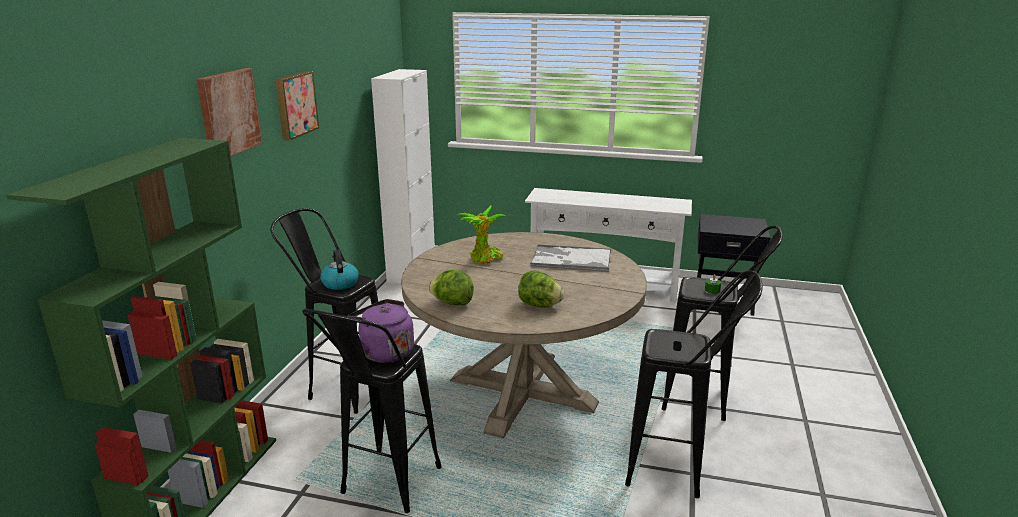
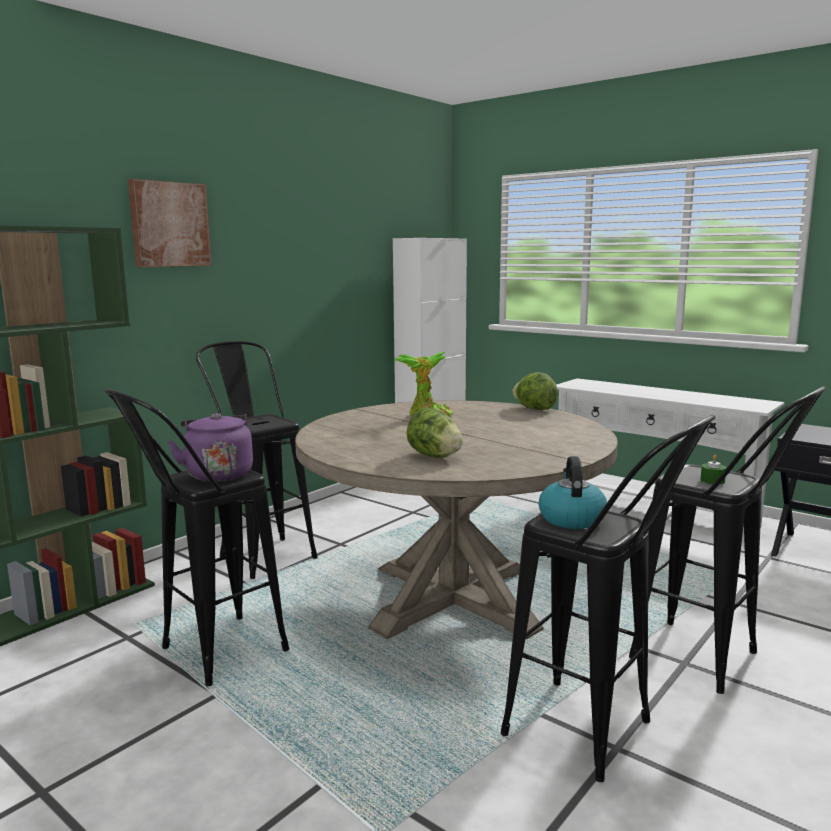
camera: 25 degrees right, 10 degrees down
(295, 104) = (271, 239): picture -> none
(340, 283) = (259, 422): kettle -> kettle (571, 518)
(452, 303) = (336, 442): lettuce -> lettuce (534, 409)
(570, 259) = (531, 427): tray -> none

